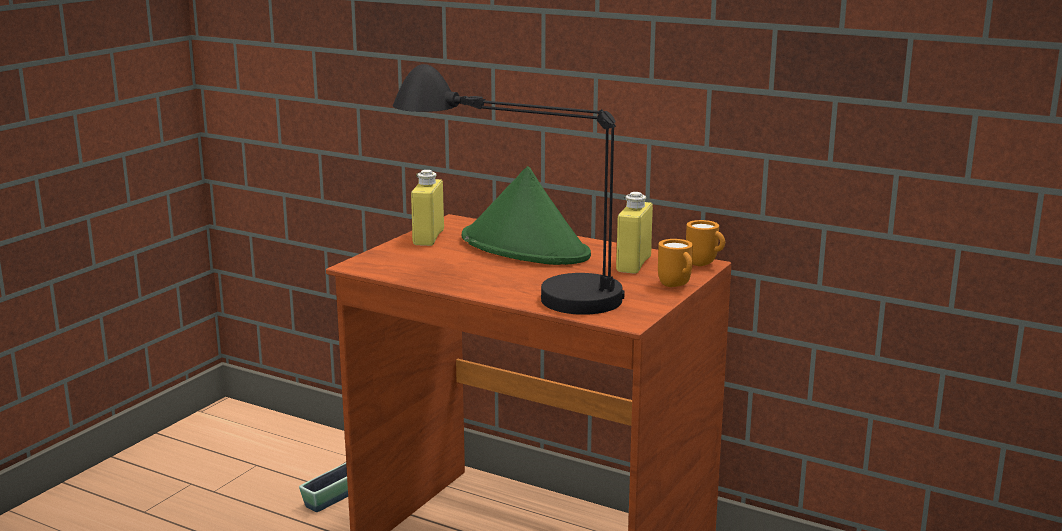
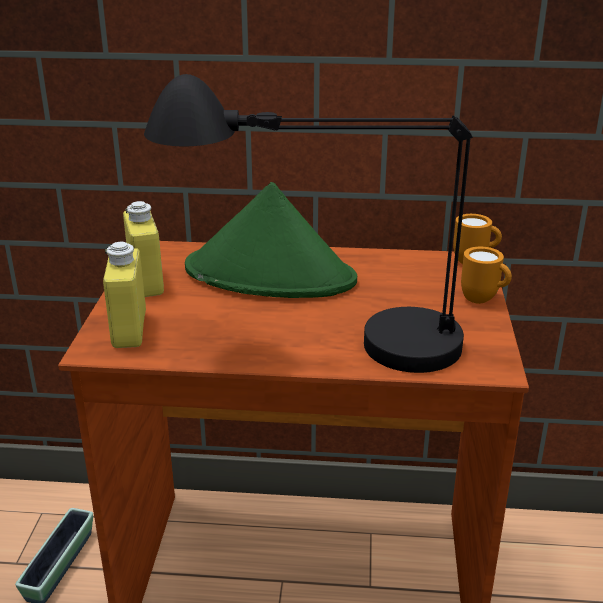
camera: 25 degrees left, 10 degrees up
(633, 264) = (407, 277): yellow bottle -> yellow bottle (129, 329)

